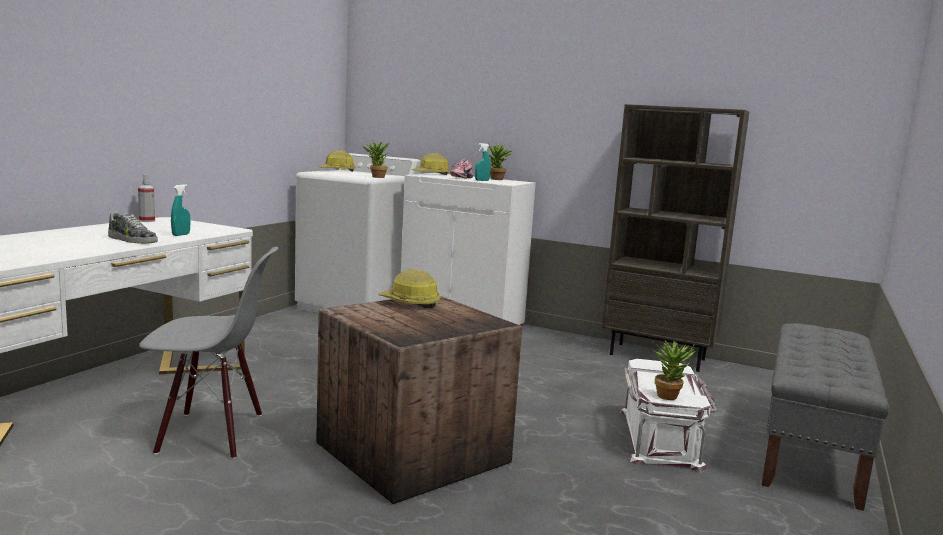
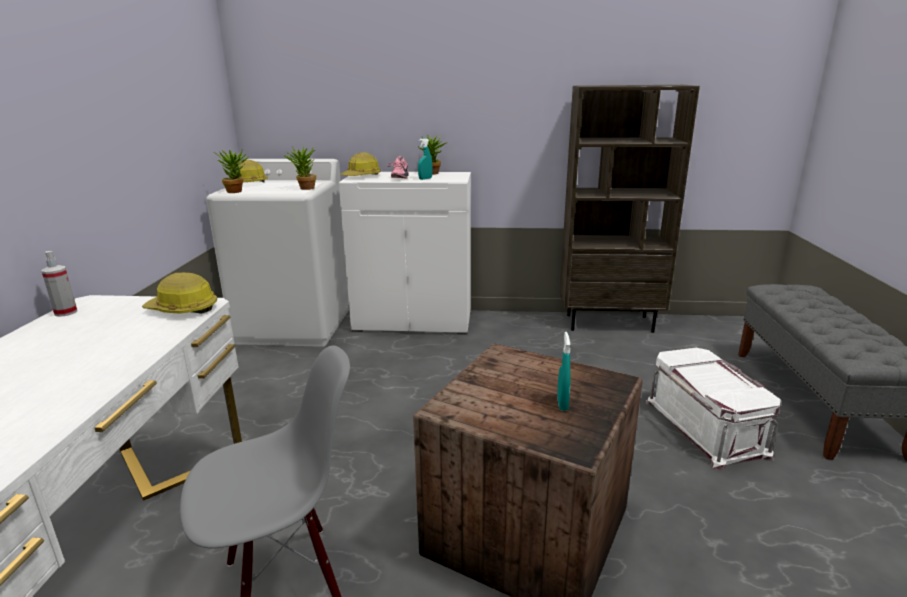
camera: 20 degrees left, 10 degrees up
(132, 240) = (90, 368): shoe -> none
(181, 235) = (147, 335): turquoise spray bottle -> turquoise spray bottle (562, 404)
(410, 303) = (494, 370): hard hat -> hard hat (183, 309)
(669, 395) = (740, 397): potted plant -> potted plant (236, 191)

